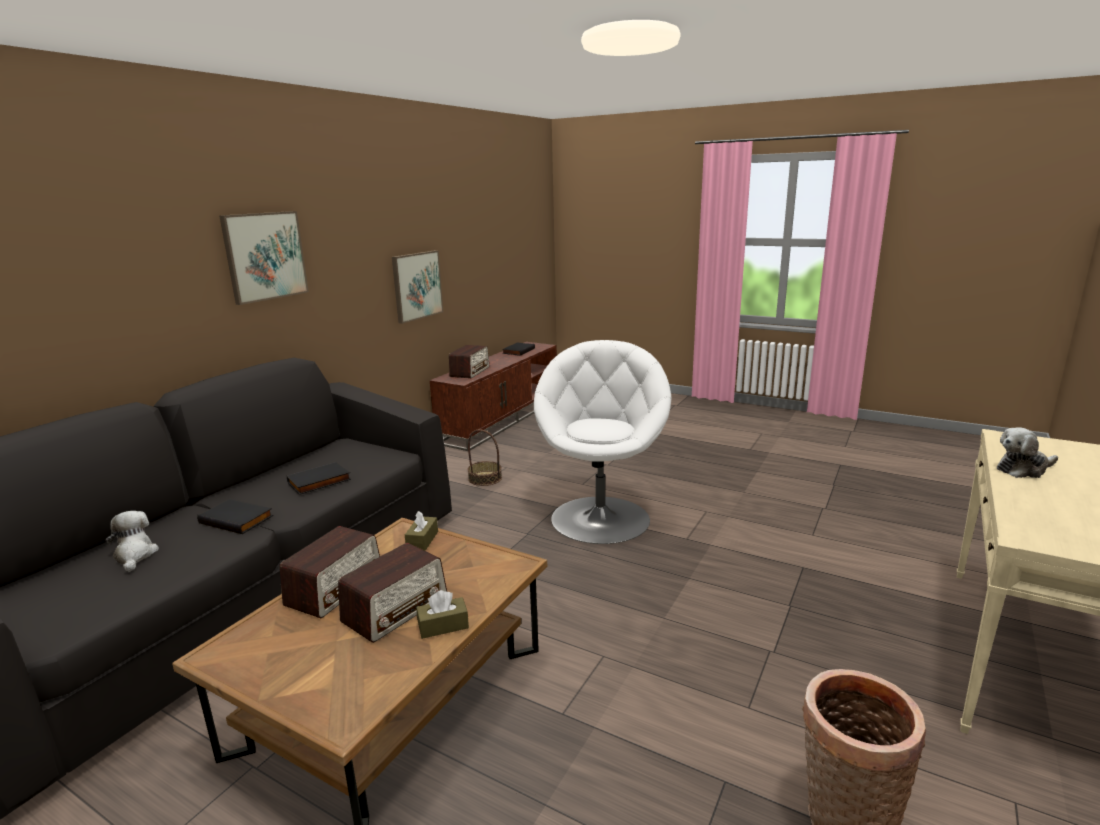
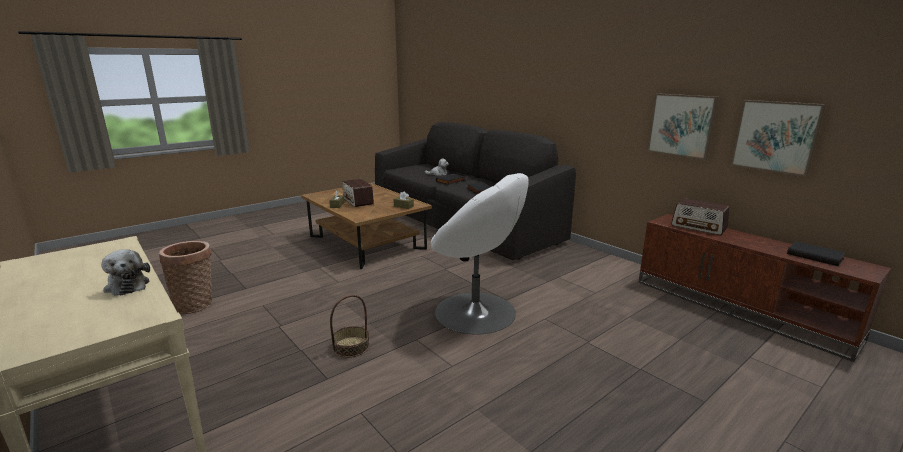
camera: 110 degrees right, 0 degrees up
(265, 256) = (558, 76): picture -> picture (775, 136)
(335, 588) = (384, 195): radio -> none
(485, 478) = (574, 282): basket -> basket (351, 347)
(1023, 469) = (127, 285): plush toy -> plush toy turned 135 degrees clockwise

